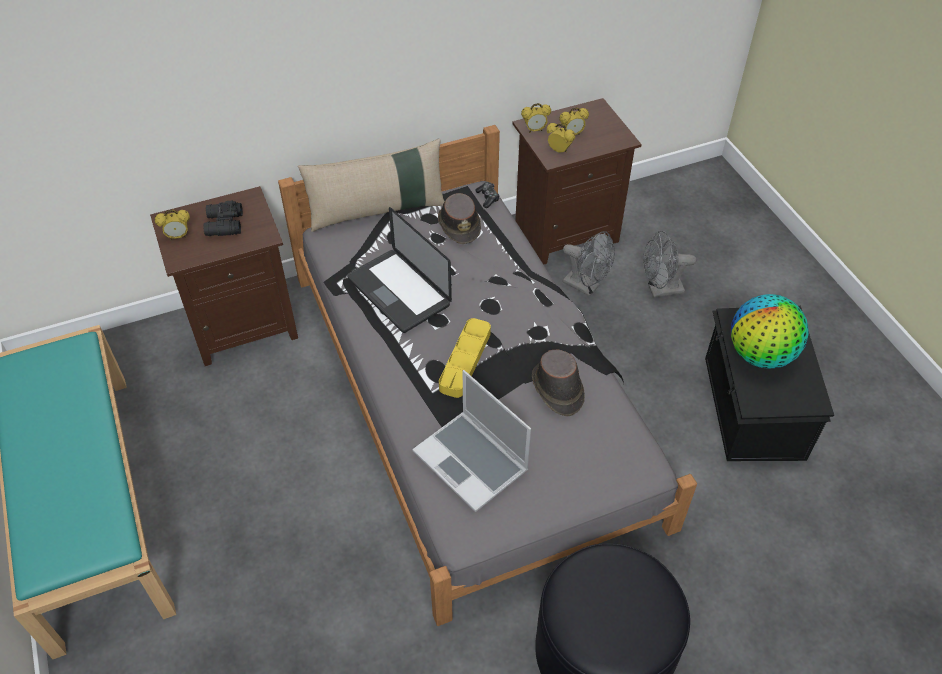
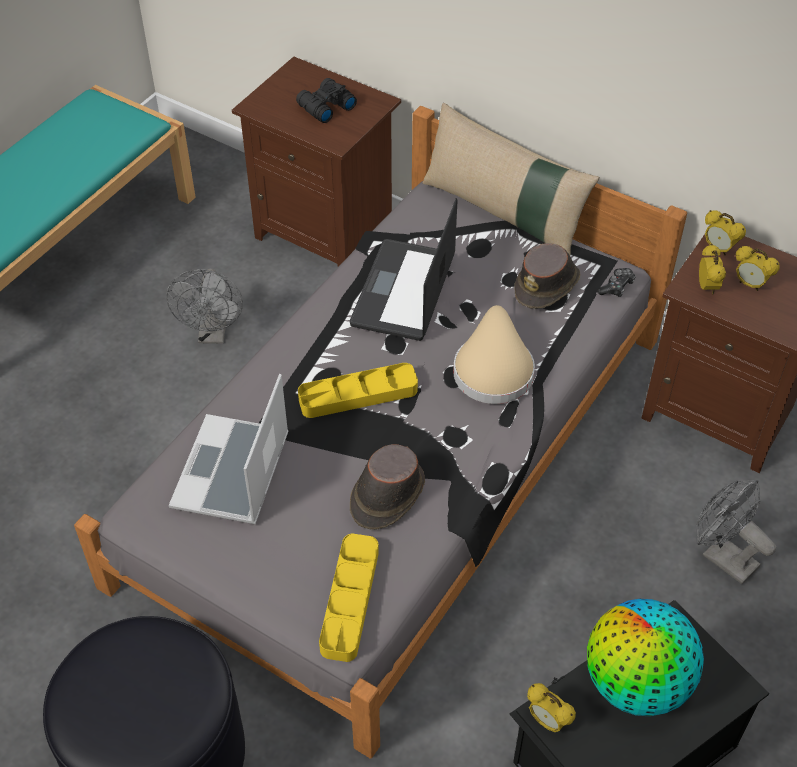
camera: 55 degrees right, 0 degrees up
(178, 236) = (282, 89): alarm clock -> alarm clock (547, 721)
(503, 285) = (493, 368): none -> beige hat
(586, 286) = (652, 478): grey fan -> grey fan (213, 334)
(622, 451) = (350, 600): none -> yellow tray

